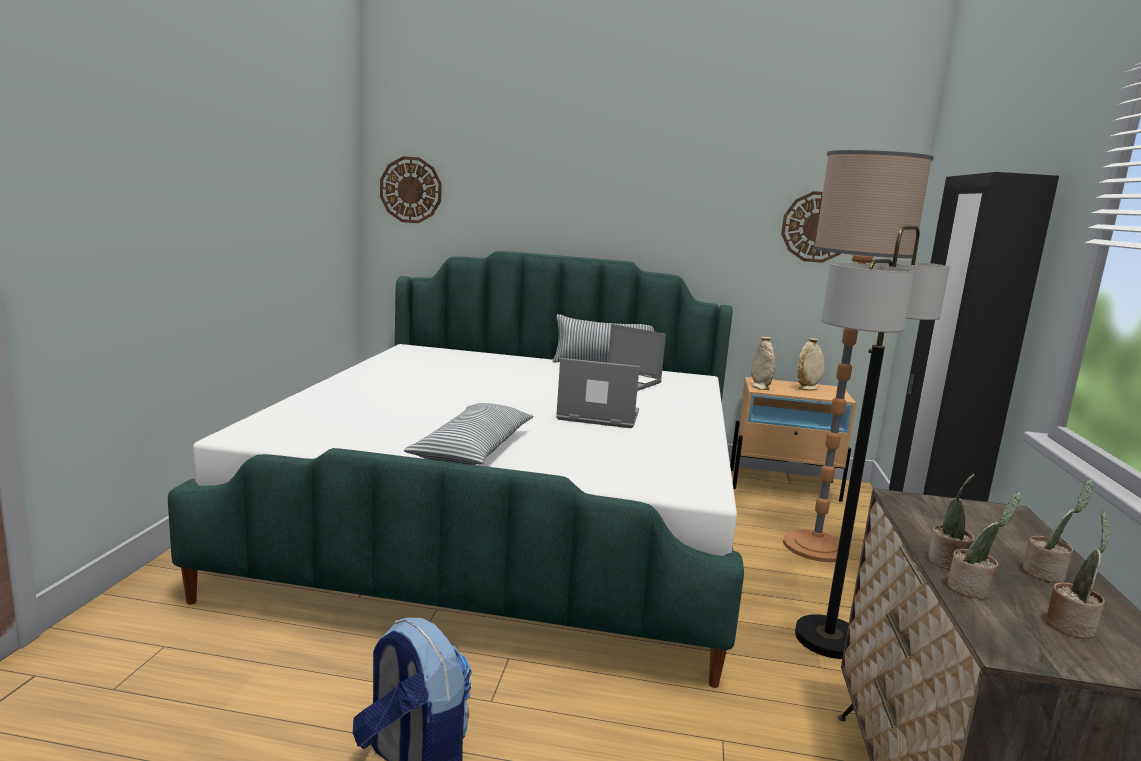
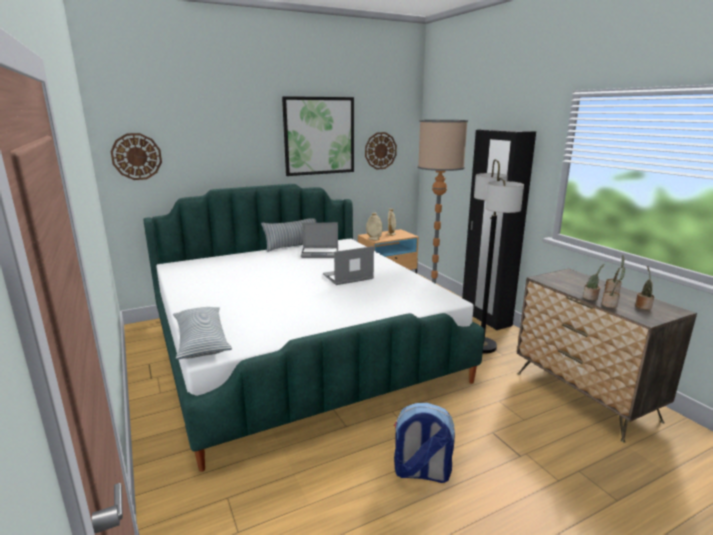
camera: 35 degrees left, 5 degrees up
(473, 449) = (334, 315): pillow -> pillow (201, 341)
(694, 187) = (319, 136): none -> picture

